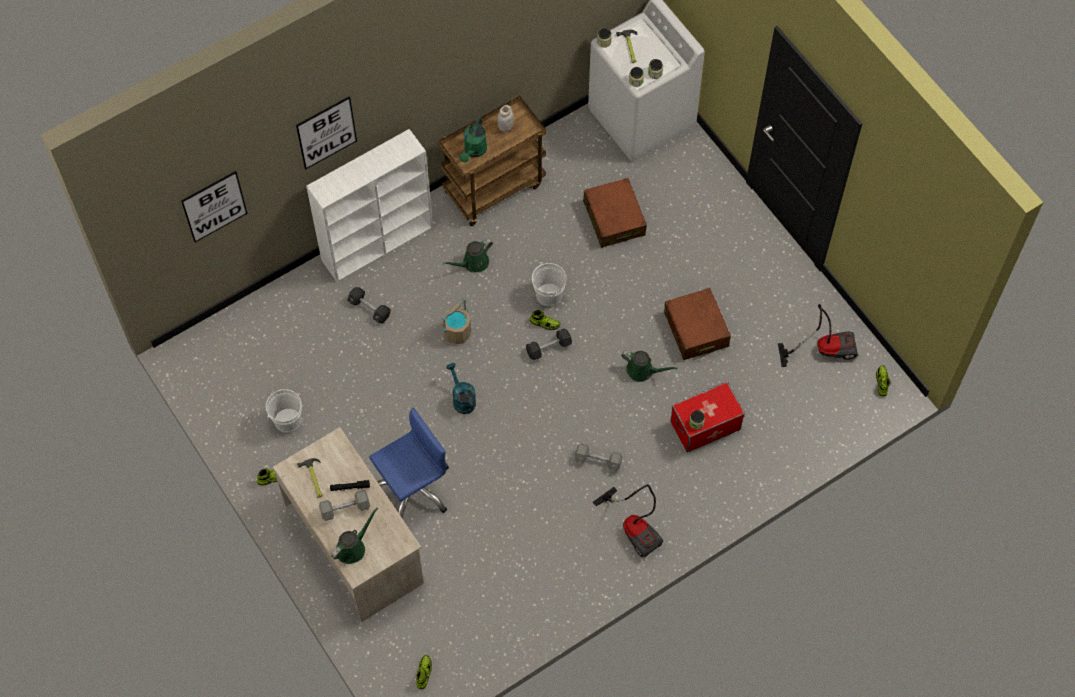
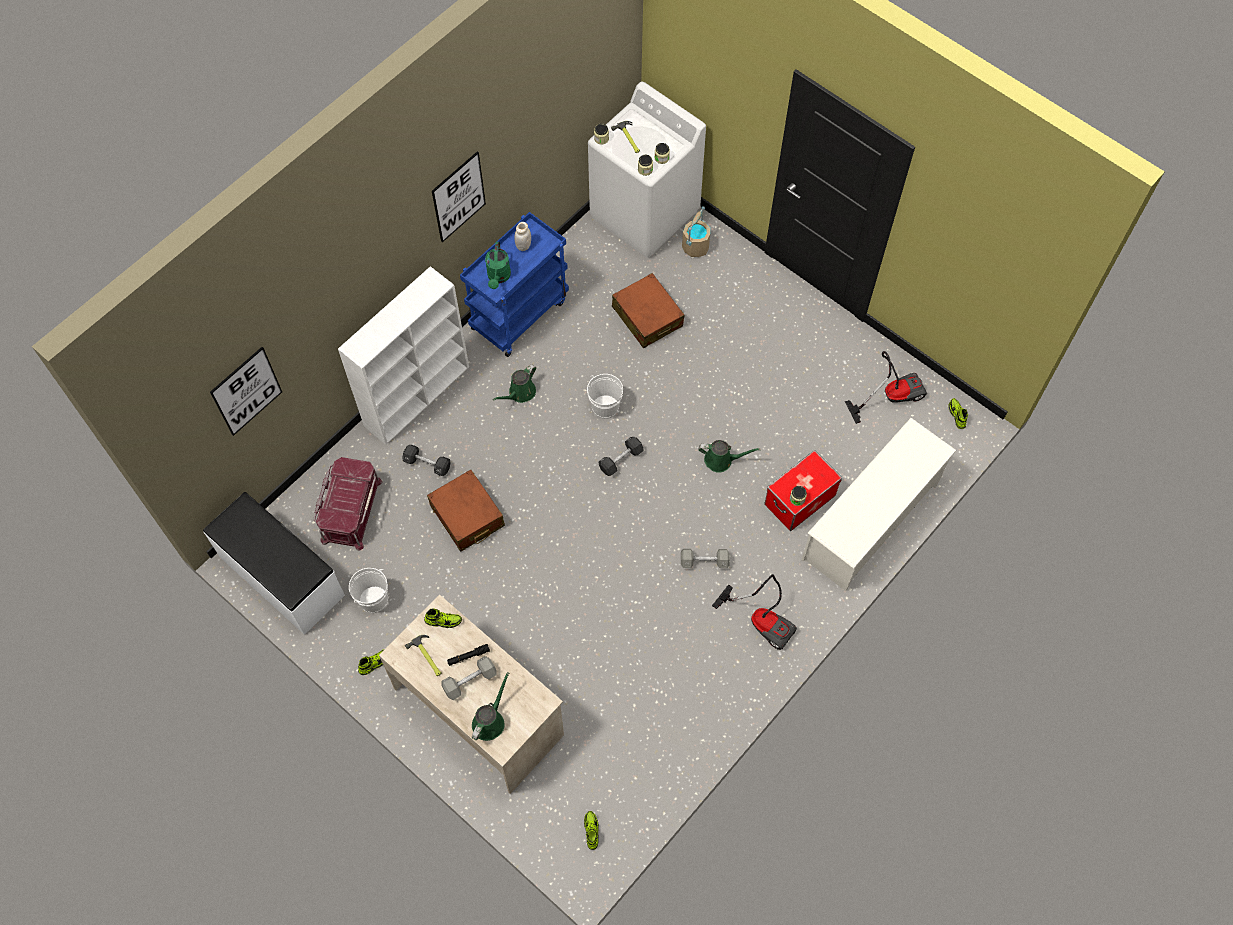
camera: 15 degrees left, 0 degrees up
(211, 379) = (281, 577): none -> white bench
(288, 334) = (350, 510): none -> red storage box
(326, 132) = (348, 285): picture -> picture (458, 197)
(413, 488) = (524, 637): blue office chair -> none
(457, 332) = (523, 466): beige bucket -> beige bucket (695, 246)
(462, 398) = (548, 532): turquoise watering can -> none
(494, 187) = (519, 313): brown cart -> blue cart
(545, 323) = (609, 436): shoe -> shoe (443, 620)
(696, 330) = (761, 407): brown suitcase -> brown suitcase (467, 516)
(765, 462) = (870, 522): none -> white shoe rack

